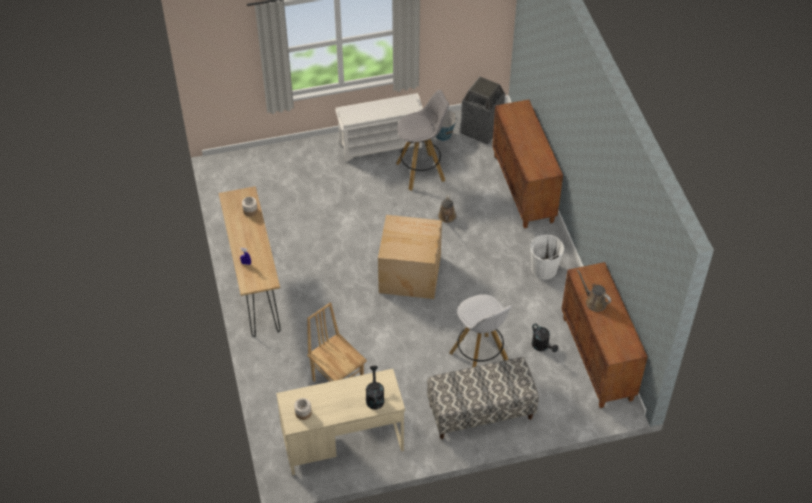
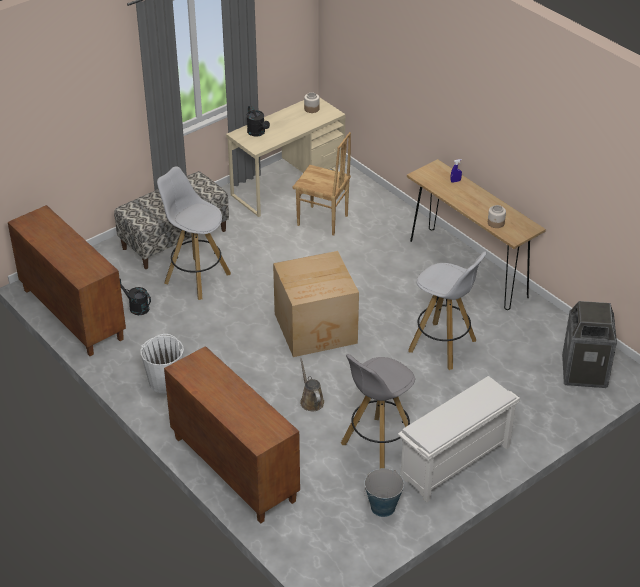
camera: 155 degrees right, 10 degrees down
(326, 225) = (443, 346): none -> white stool
(481, 130) = (335, 534): trash can -> trash can (584, 372)
(594, 302) = (78, 250): brown watering can -> none

